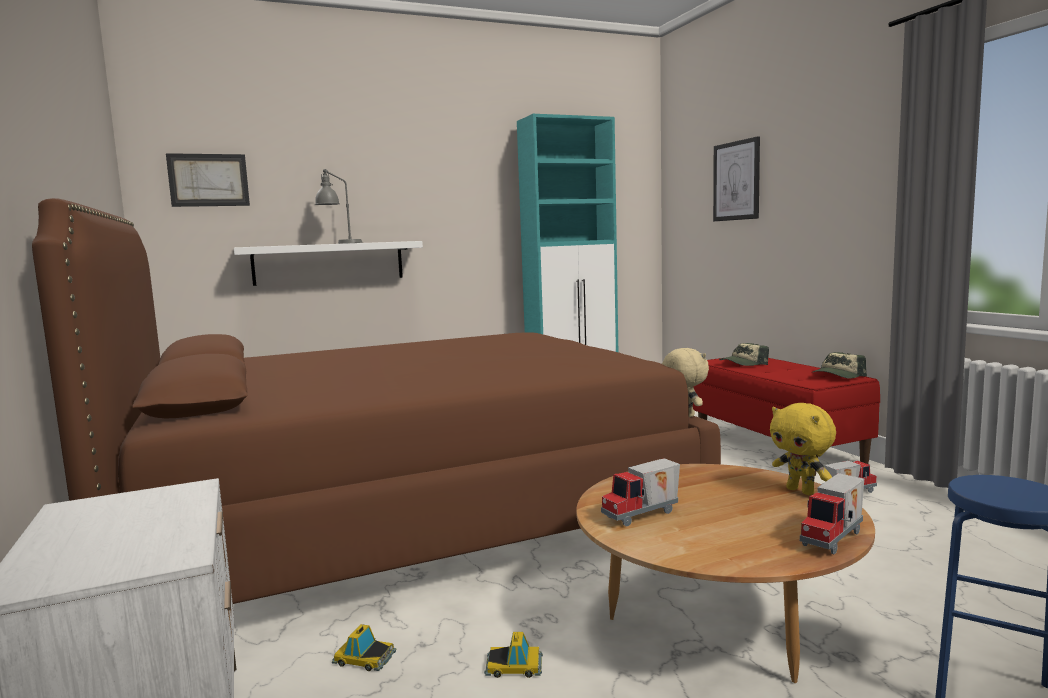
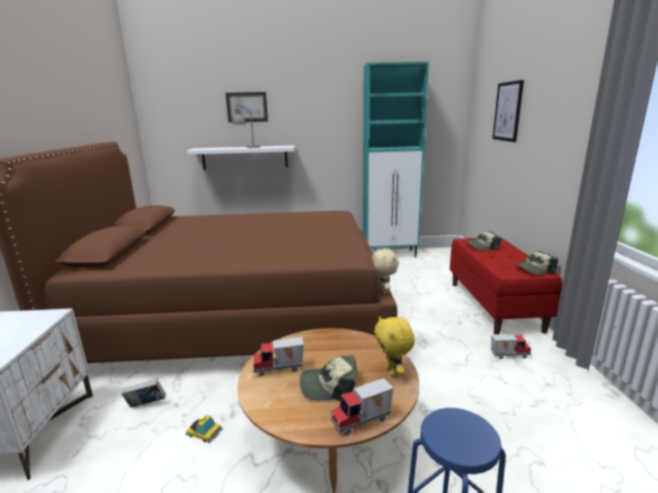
camera: 20 degrees right, 10 degrees up
(208, 180) = (179, 110): picture -> picture (247, 107)
(364, 658) = (146, 405): toy car -> book
(739, 517) = (329, 386): none -> cap

